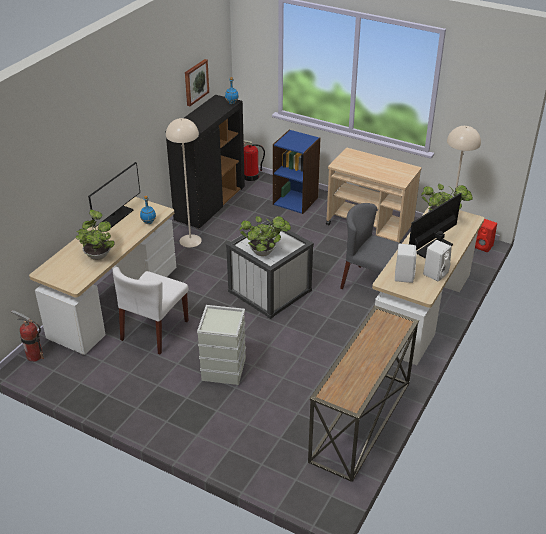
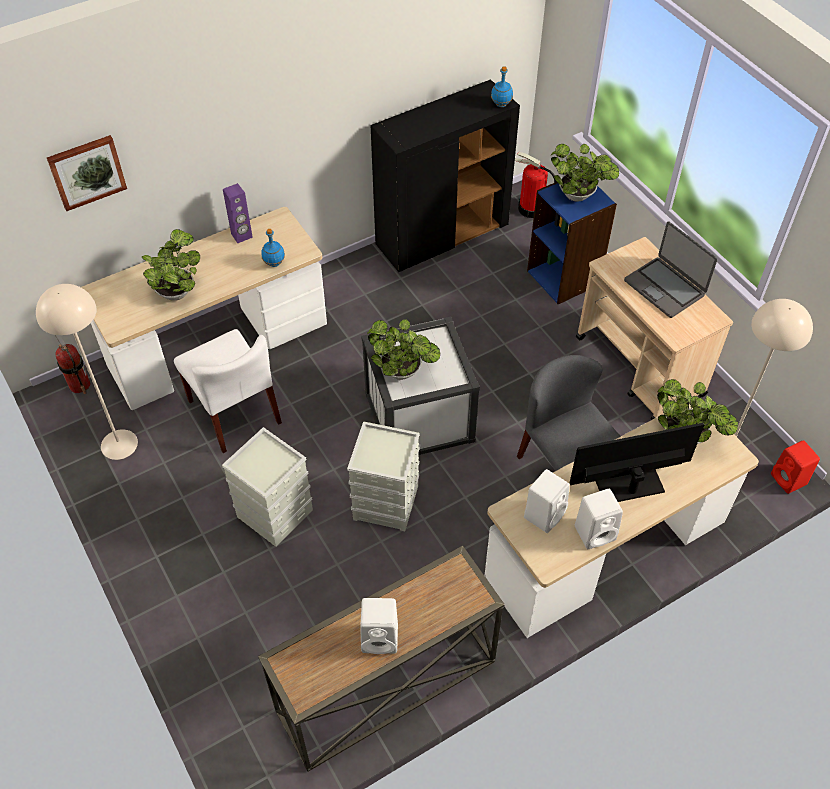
camera: 30 degrees right, 15 degrees up
(115, 216) = (242, 236): monitor -> purple speaker
(154, 330) = (234, 412): white chair -> white chair turned 90 degrees counterclockwise
(190, 240) = (375, 287): beige floor lamp -> beige floor lamp (119, 444)
(195, 82) = (451, 57): picture -> picture (87, 171)
(286, 337) = (386, 502): none -> grey storage box
(297, 140) = (579, 196): none -> potted plant
(369, 361) = (381, 638): none -> white speaker
(376, 164) = (665, 287): none -> laptop

